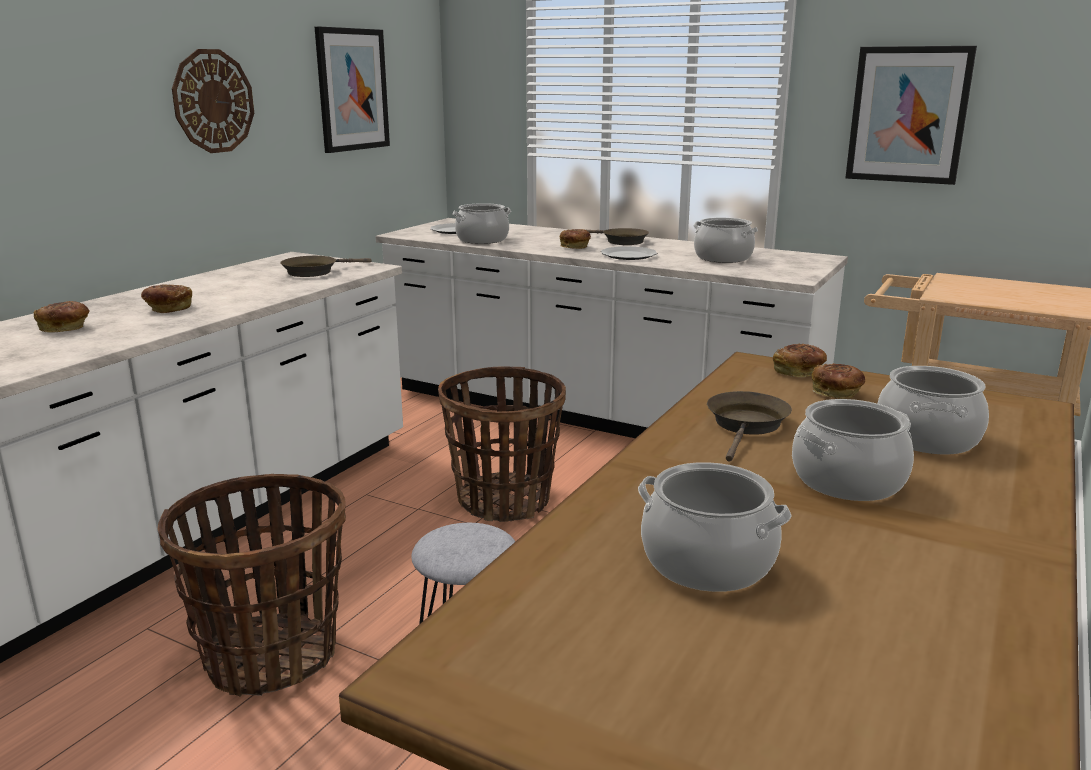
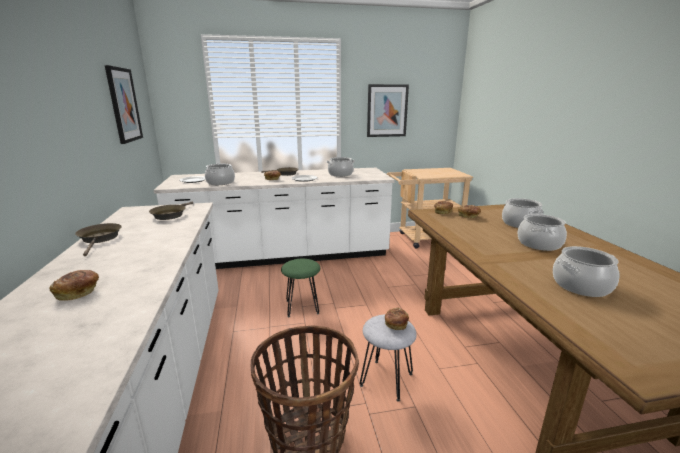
camera: 40 degrees left, 0 degrees up
(168, 308) = (128, 257): bread -> bread (395, 324)
(213, 101) = (71, 113): wall clock -> none
(504, 500) = (302, 307): basket -> green stool
(747, 426) = (476, 235): brown frying pan -> brown frying pan (100, 239)

